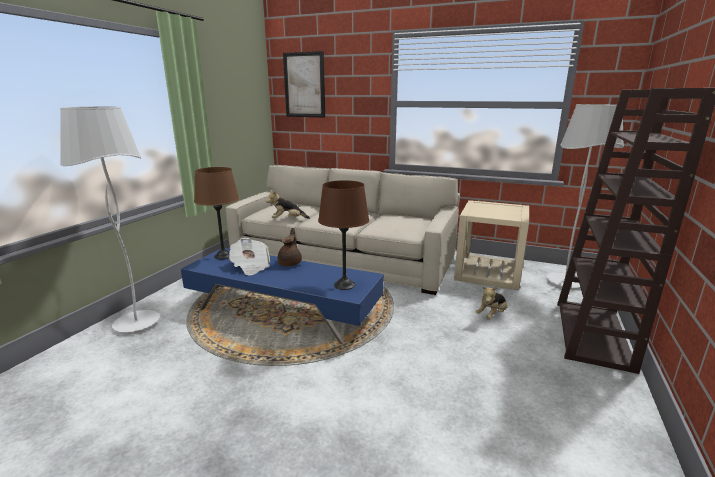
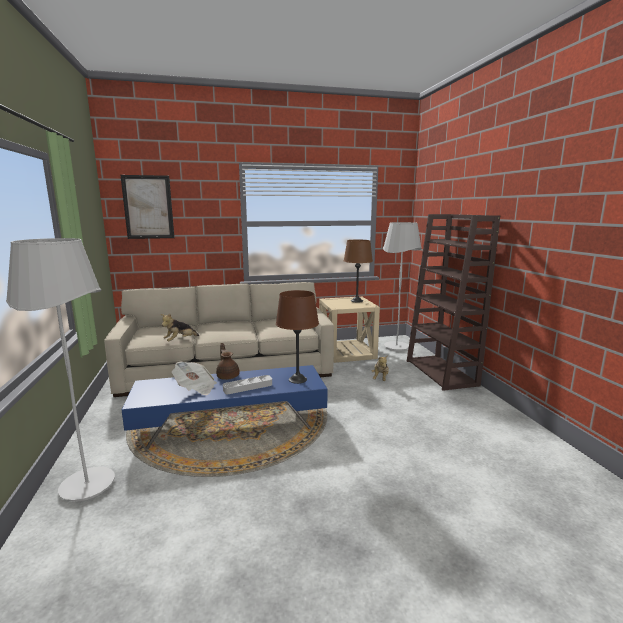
camera: 35 degrees left, 5 degrees down
(223, 256) = (150, 387): brown table lamp -> brown table lamp (357, 301)
(290, 278) = (248, 387): none -> grey tray

